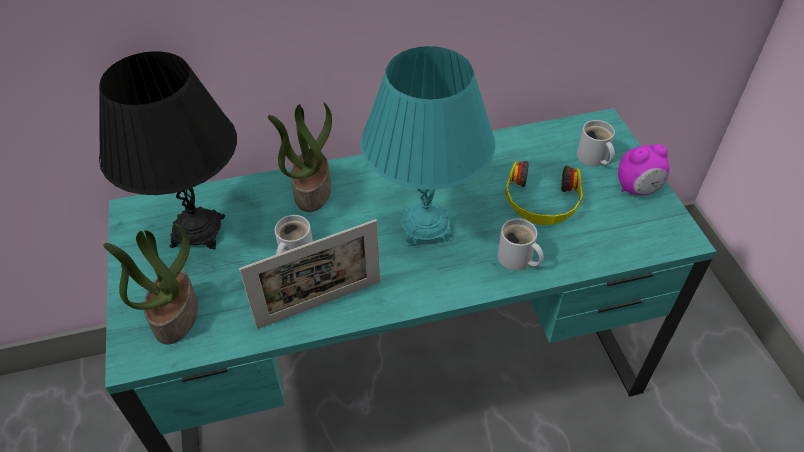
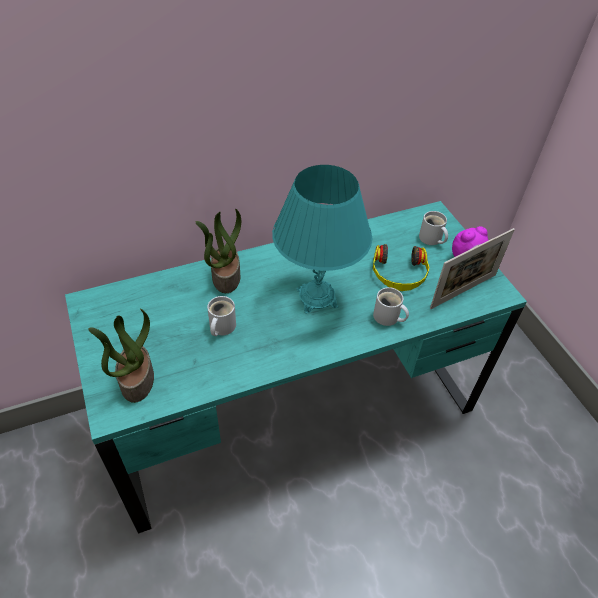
camera: 10 degrees left, 0 degrees up
(198, 231) = (142, 314): black table lamp -> none
(320, 304) = (247, 362): picture frame -> picture frame (463, 291)

